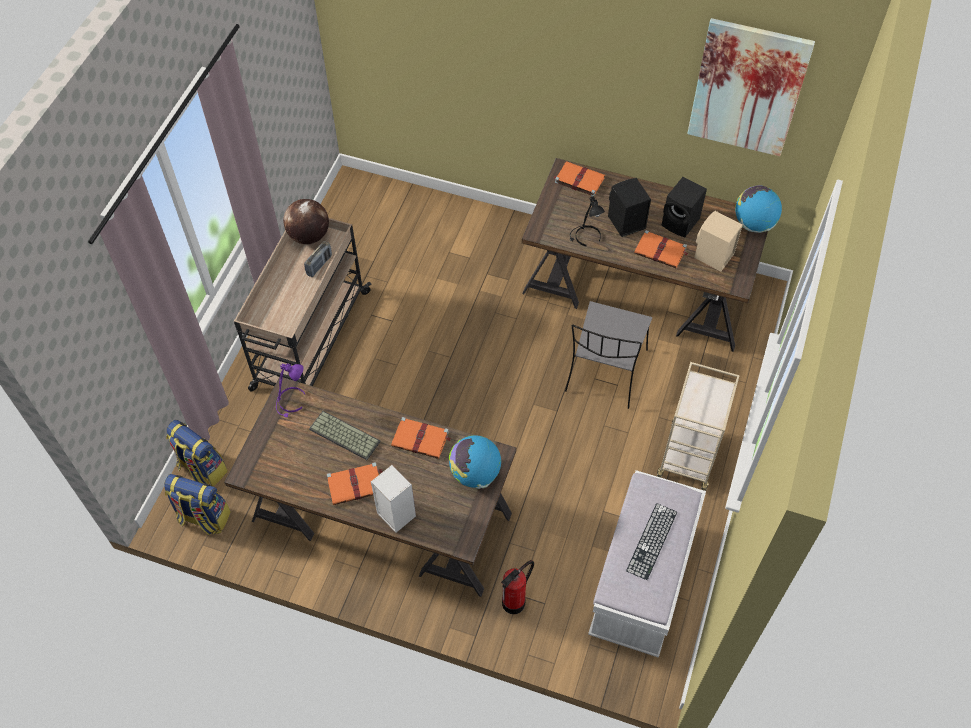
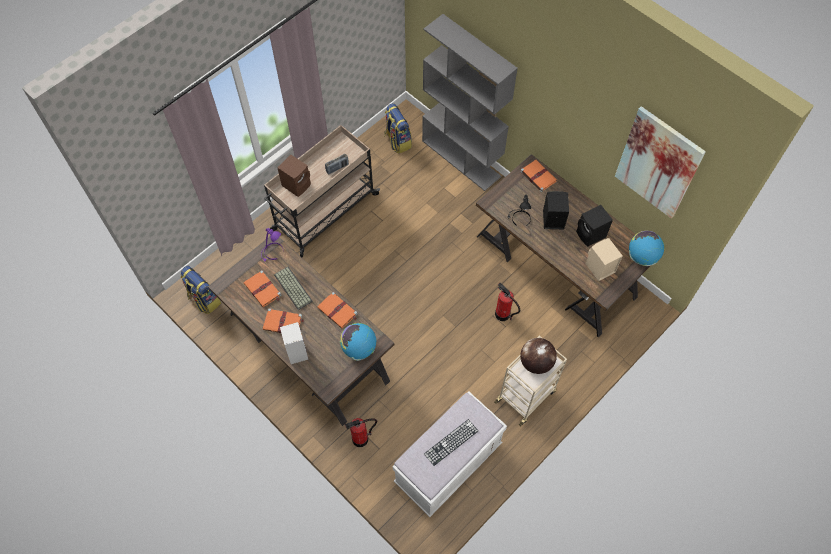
camera: 25 degrees right, 5 degrees up
(201, 469) = (218, 268): backpack -> backpack (397, 141)
(276, 305) = (297, 184): none -> brown speaker
(309, 236) = (341, 145): globe -> globe (535, 362)
(452, 209) = (461, 158): none -> grey bookcase
(605, 372) = (502, 314): grey chair -> fire extinguisher
(661, 251) = (565, 249): orange book -> orange book (263, 290)

